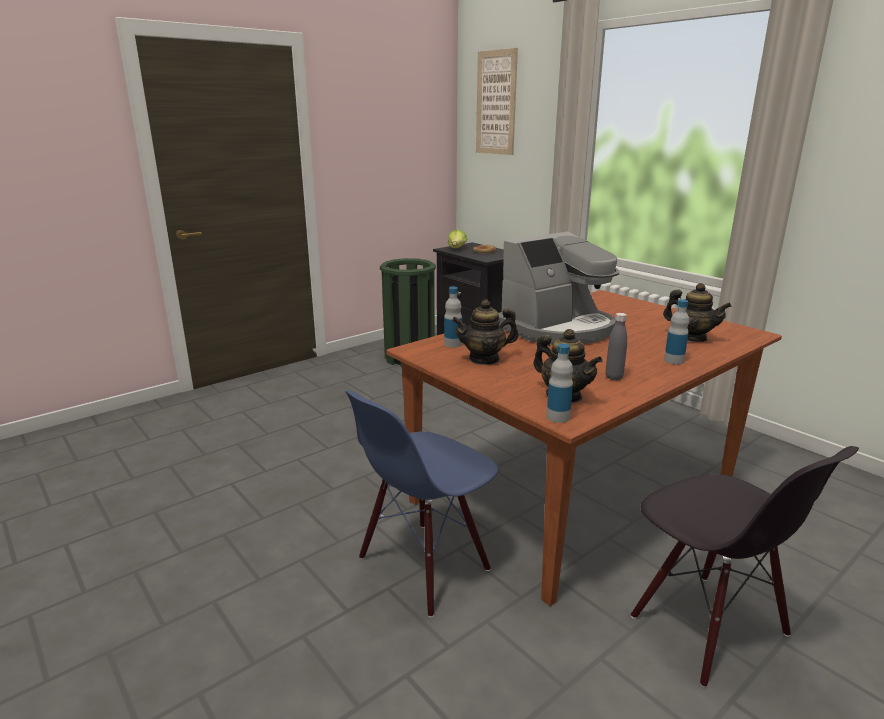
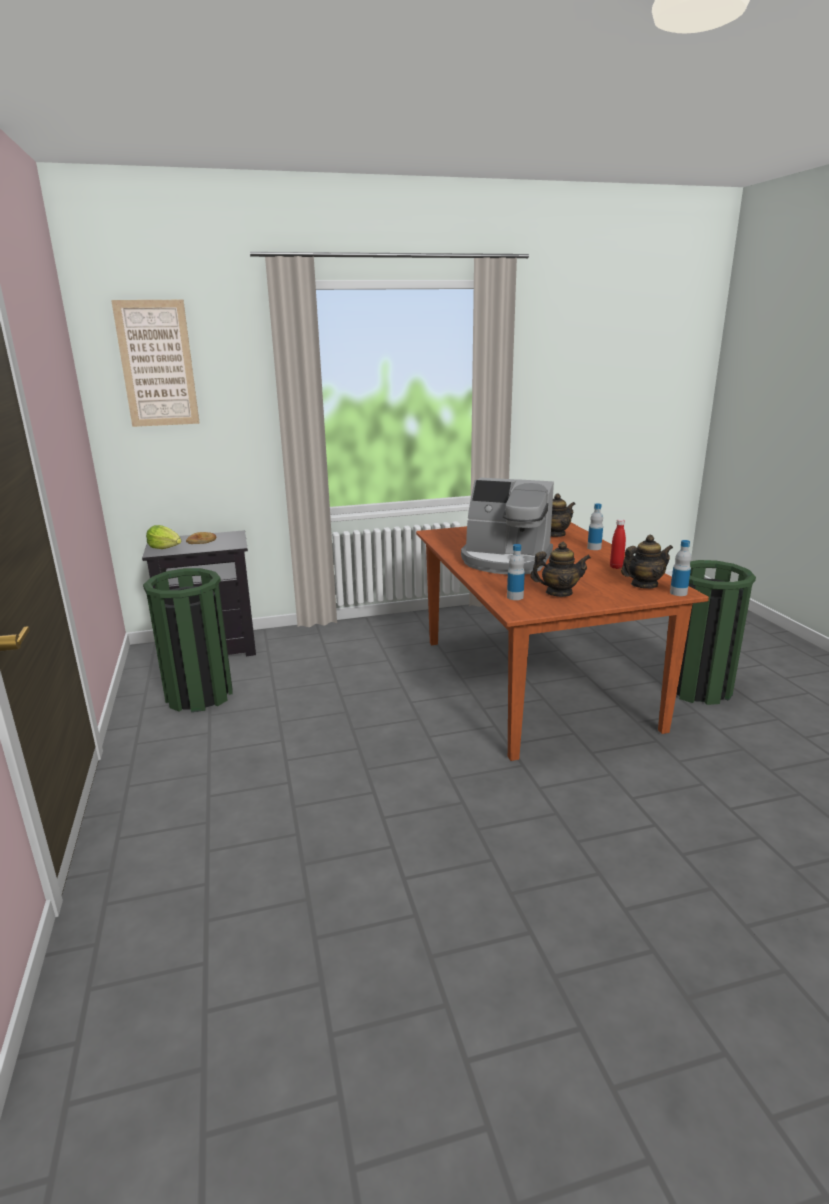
camera: 65 degrees left, 0 degrees up
(424, 565) = (608, 773): blue chair -> none
(484, 359) = (558, 593): teapot -> teapot turned 105 degrees counterclockwise
(558, 329) = (506, 560): coffee machine -> coffee machine turned 120 degrees clockwise
(614, 377) = (616, 567): grey bottle -> red bottle
(707, 627) = (697, 688): black chair -> green trash can

